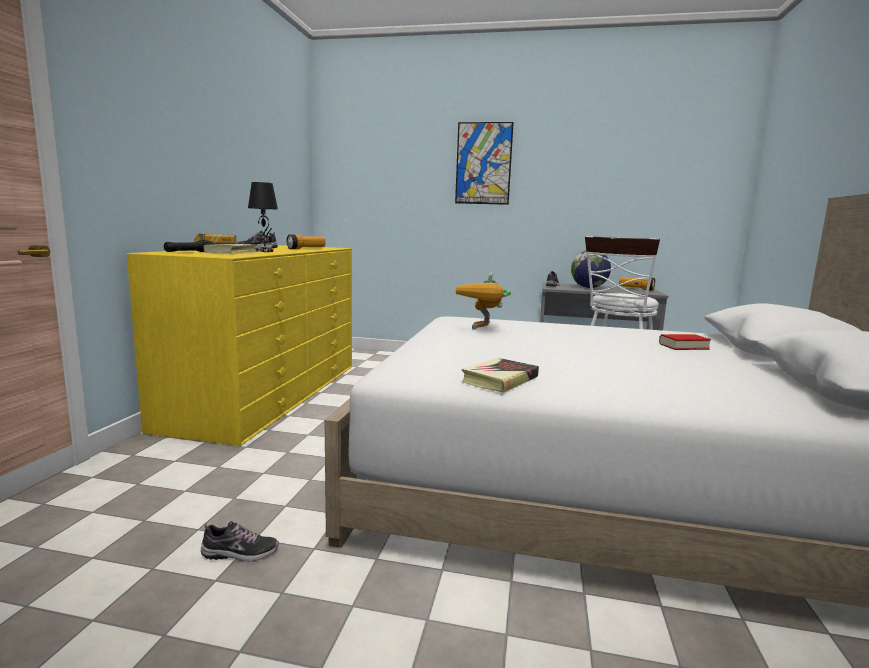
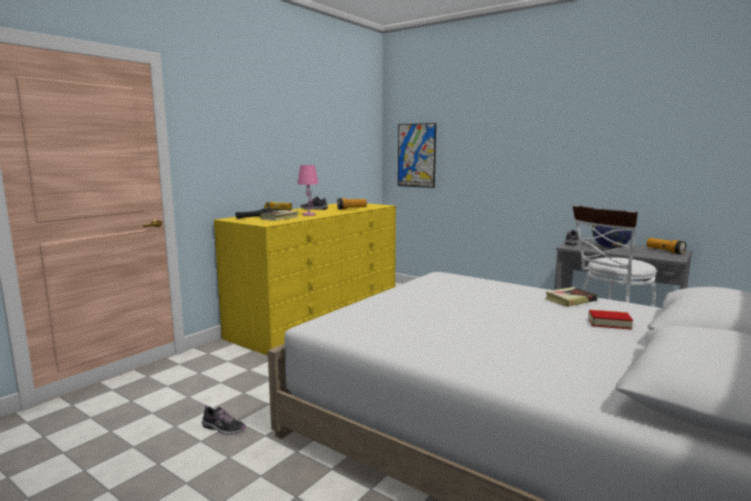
camera: 25 degrees right, 0 degrees up
(265, 251) = (309, 215): black table lamp -> pink table lamp
(483, 163) = (519, 127): picture -> picture (416, 155)
(484, 330) = (445, 289): toy robot -> none
(500, 380) = (383, 338): book -> book (570, 300)

